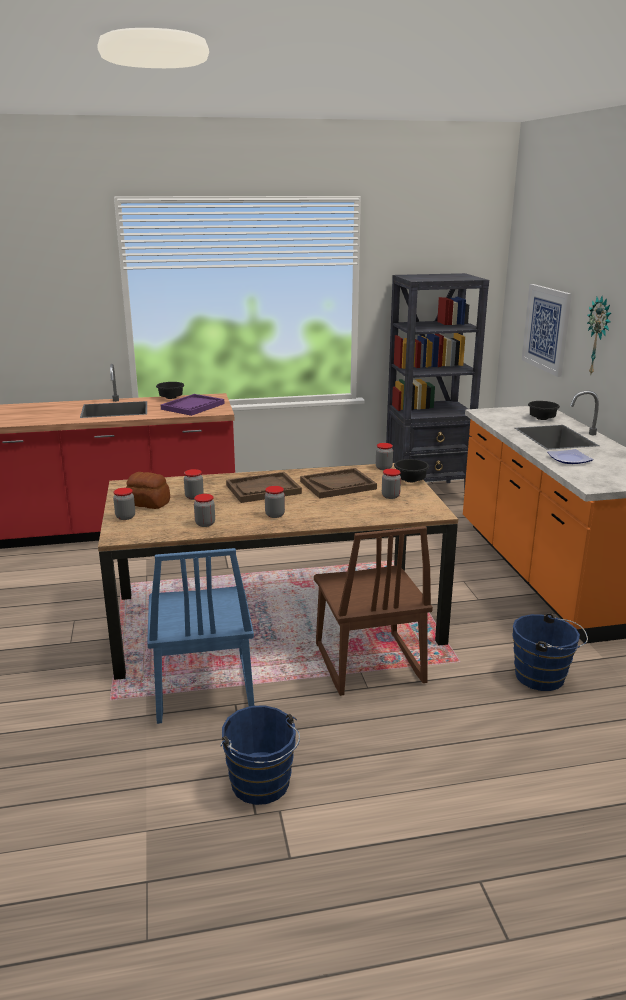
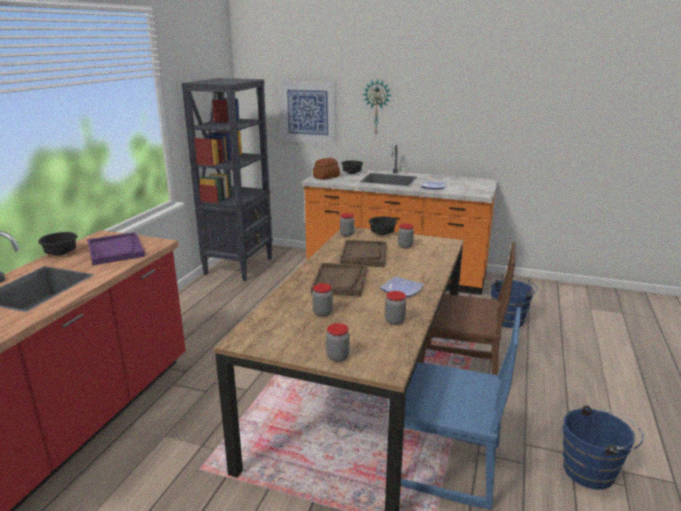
camera: 60 degrees left, 0 degrees up
(148, 503) = (311, 337): bread -> bread (326, 177)
(275, 515) = (402, 289): jar -> plate

